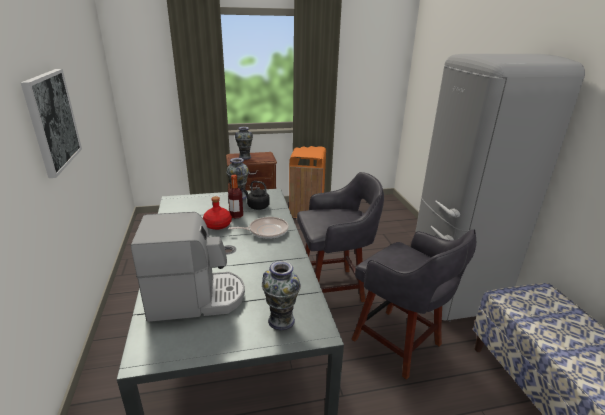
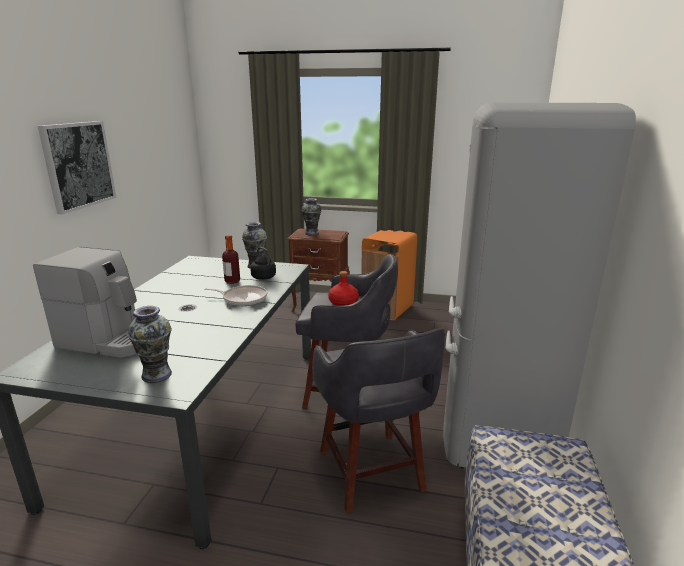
camera: 25 degrees right, 5 degrees down
(217, 225) = (205, 286): red bottle -> red bottle (343, 302)

